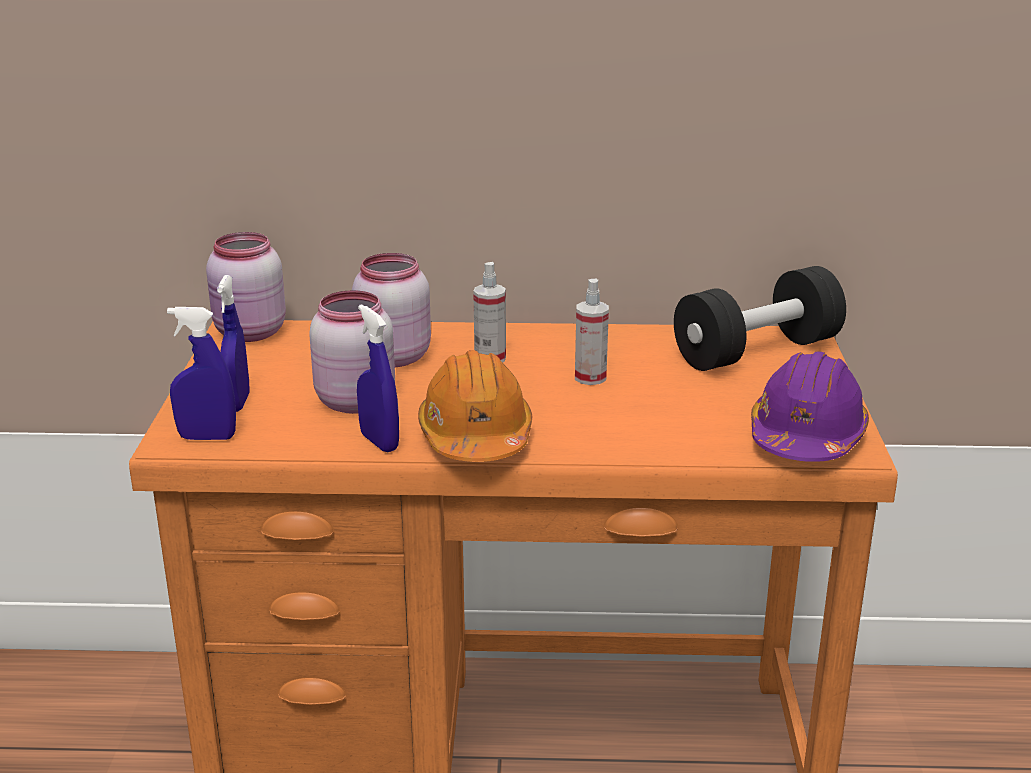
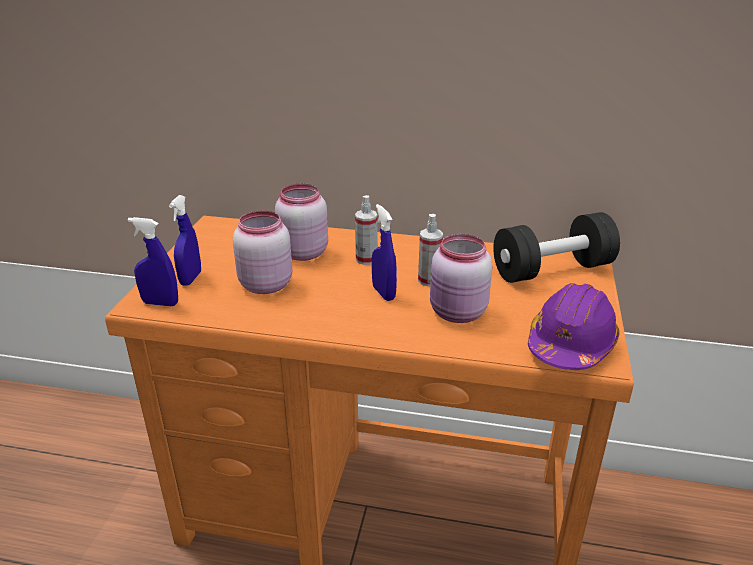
camera: 10 degrees right, 5 degrees up
(250, 333) = (220, 227): pink jar -> pink jar (457, 313)
(379, 442) = (269, 318): blue spray bottle -> blue spray bottle (383, 293)
(475, 436) = (335, 320): orange hard hat -> none

